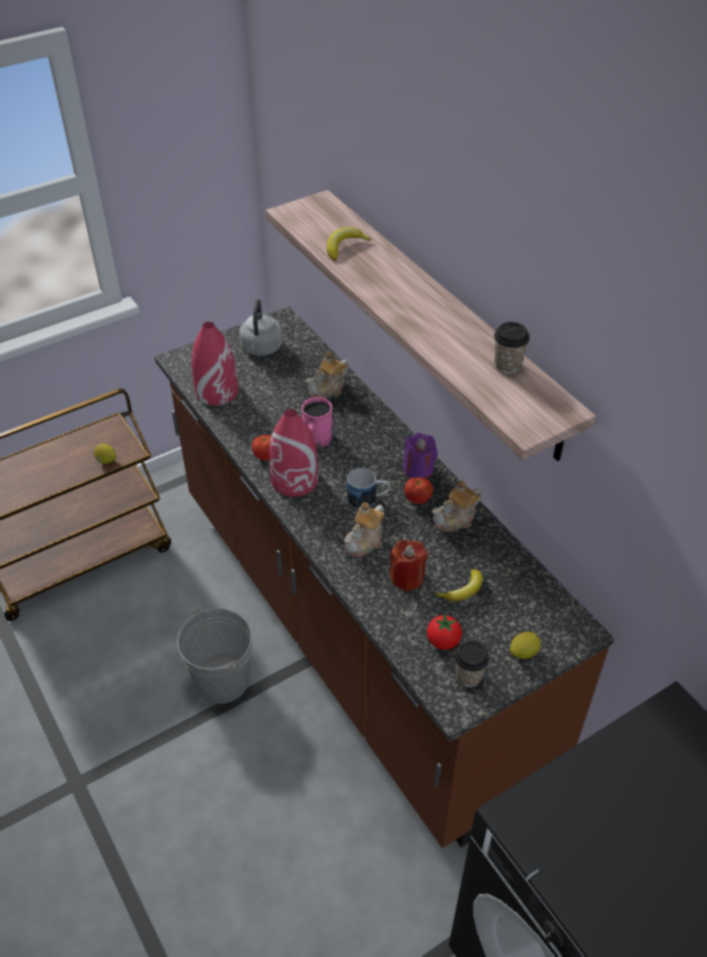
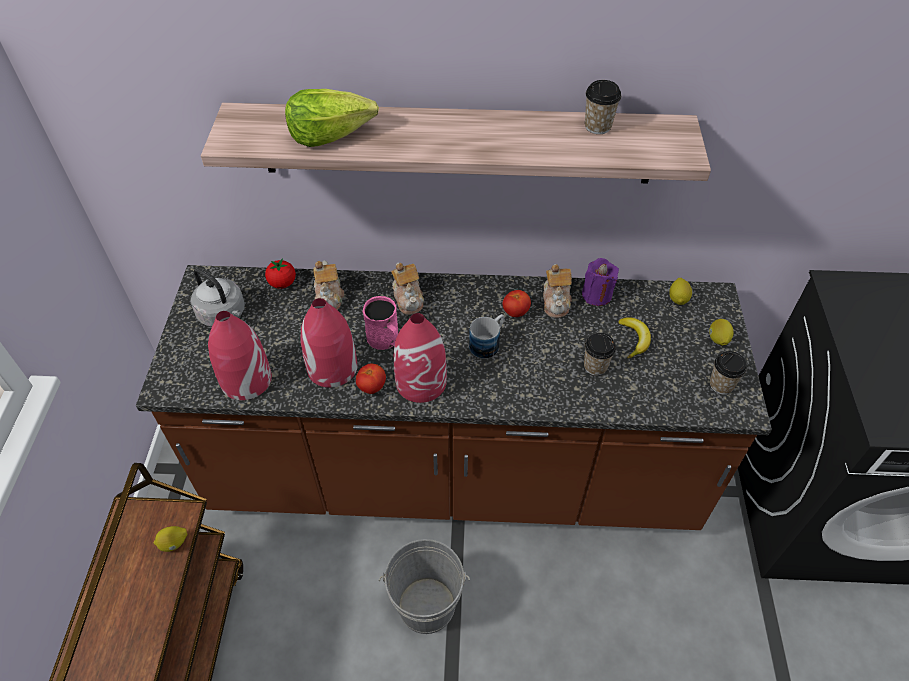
camera: 55 degrees left, 5 degrees up
(264, 426) = (332, 368): none -> red vase
(344, 247) = (330, 134): banana -> lettuce
(365, 541) = (535, 372): teapot -> teapot (408, 298)
(407, 577) = (595, 366): red candle -> cup
(418, 469) = (482, 293): purple candle -> purple candle (597, 295)
(443, 641) = (677, 381): tomato -> tomato (282, 283)
(546, 602) = (678, 299): none -> lemon

